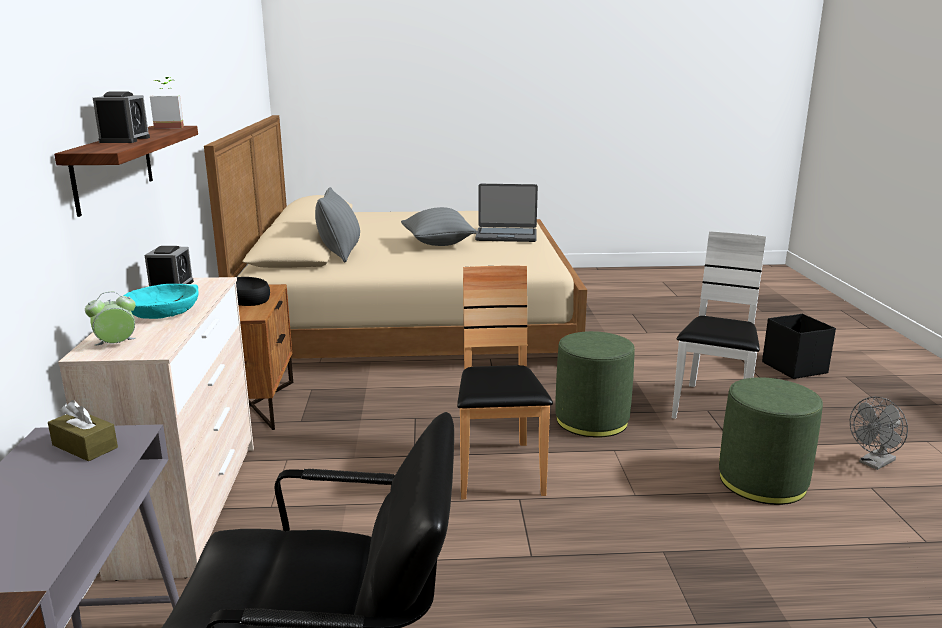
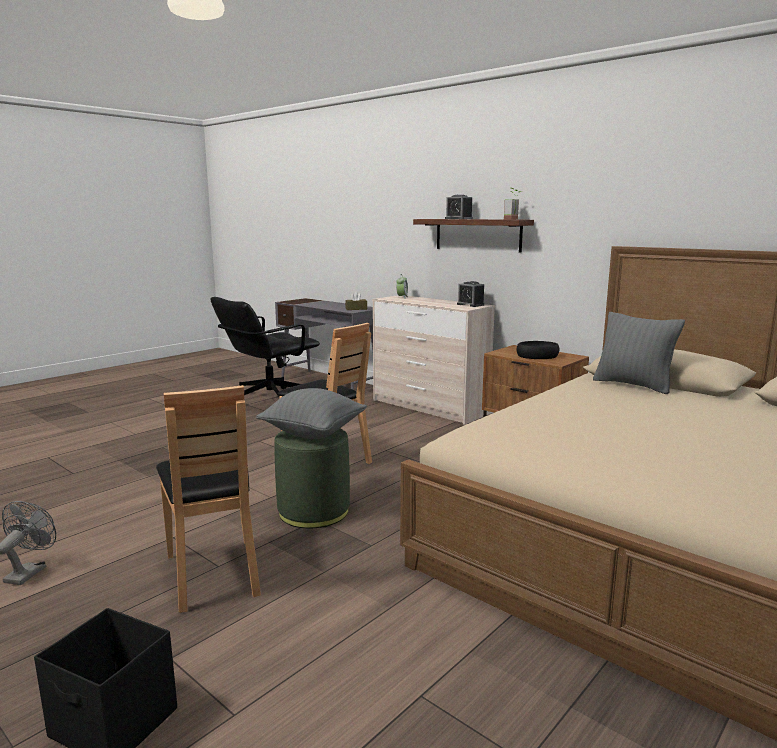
camera: 135 degrees right, 5 degrees down
(163, 311) = (431, 302): turquoise bowl -> none
(438, 244) = (626, 419): grey pillow -> grey pillow (313, 433)
(506, 236) = (633, 460): laptop -> none
(713, 407) = (214, 573): white chair -> brown chair
(762, 481) = (142, 517): green ottoman -> none

